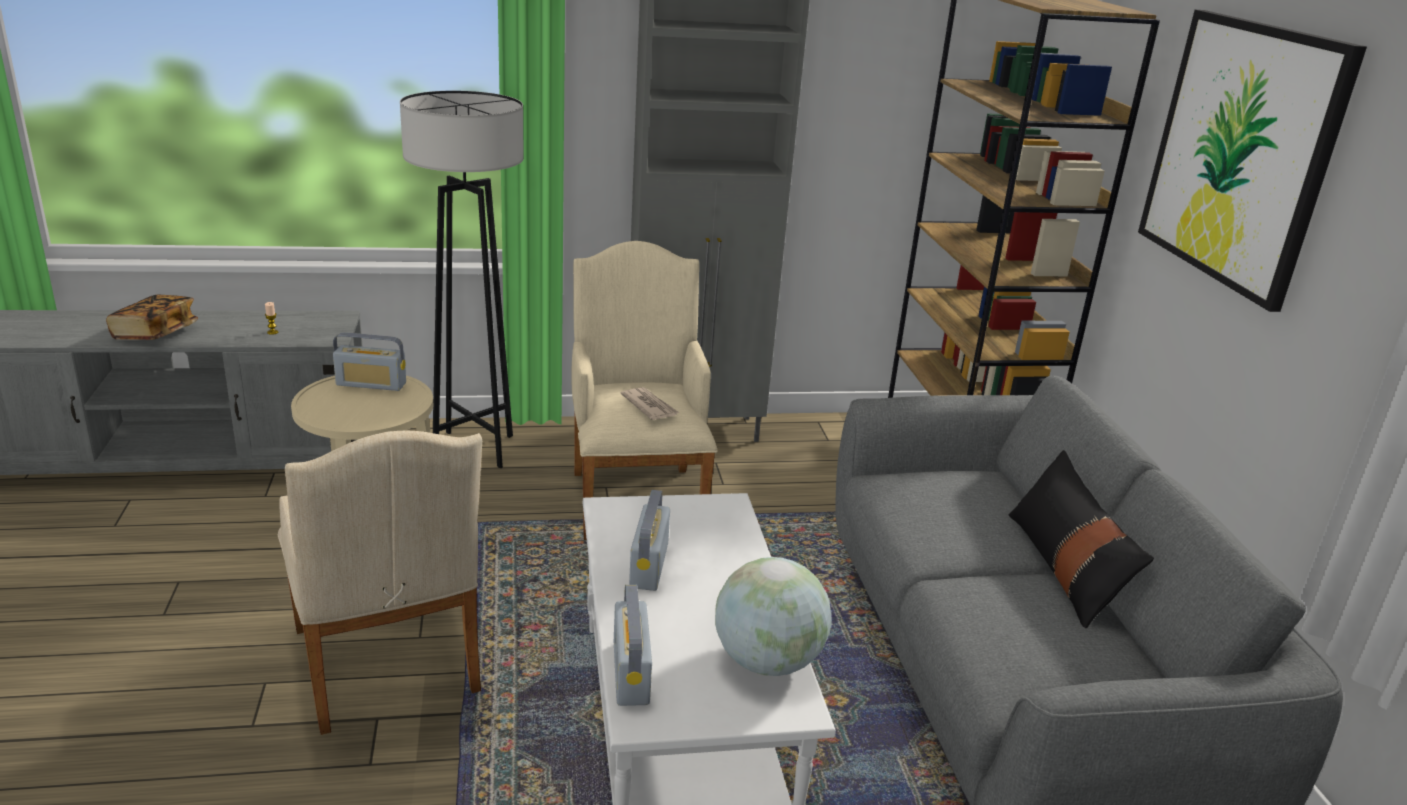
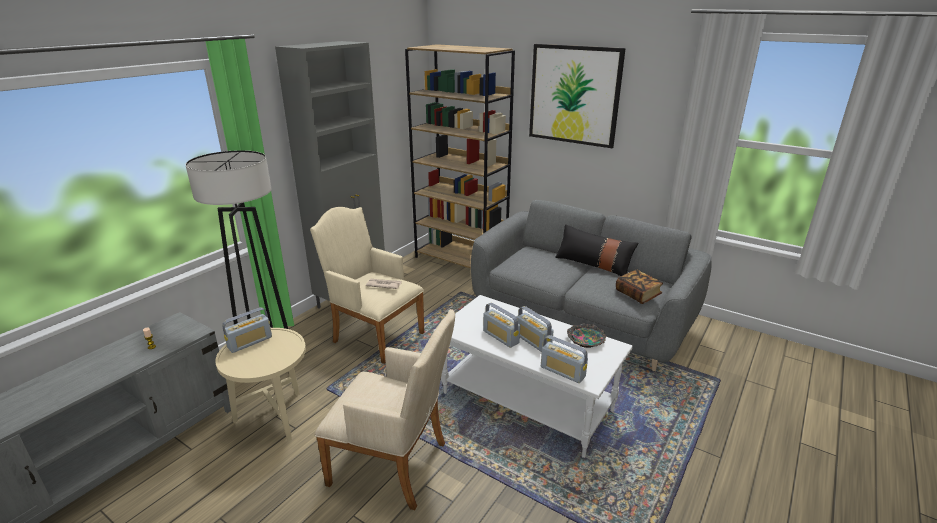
camera: 45 degrees left, 0 degrees up
(155, 333) = (69, 388): book -> book (637, 294)
(681, 604) = (533, 341): none -> radio
(767, 661) = (585, 340): globe -> bowl

